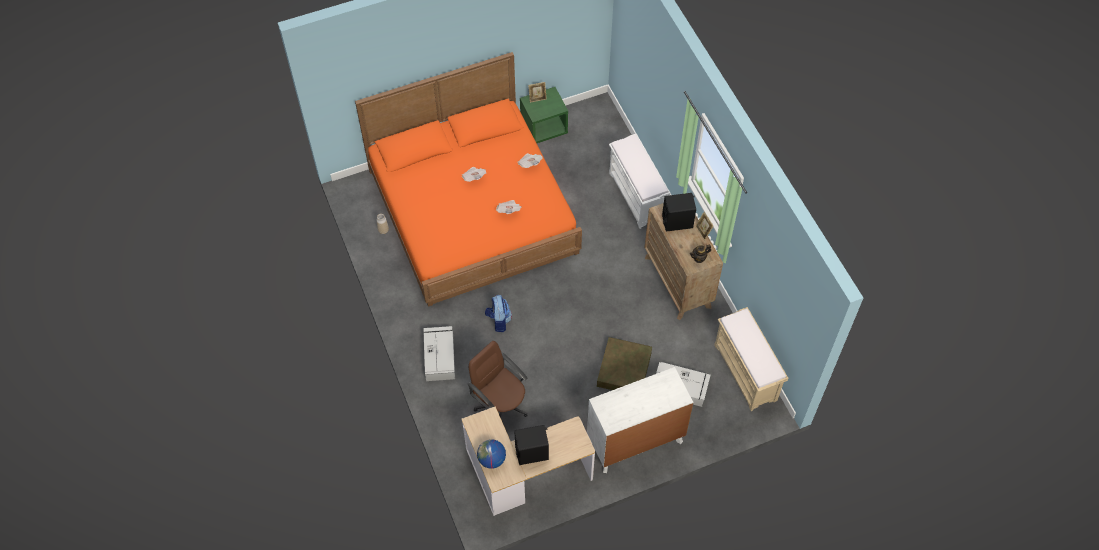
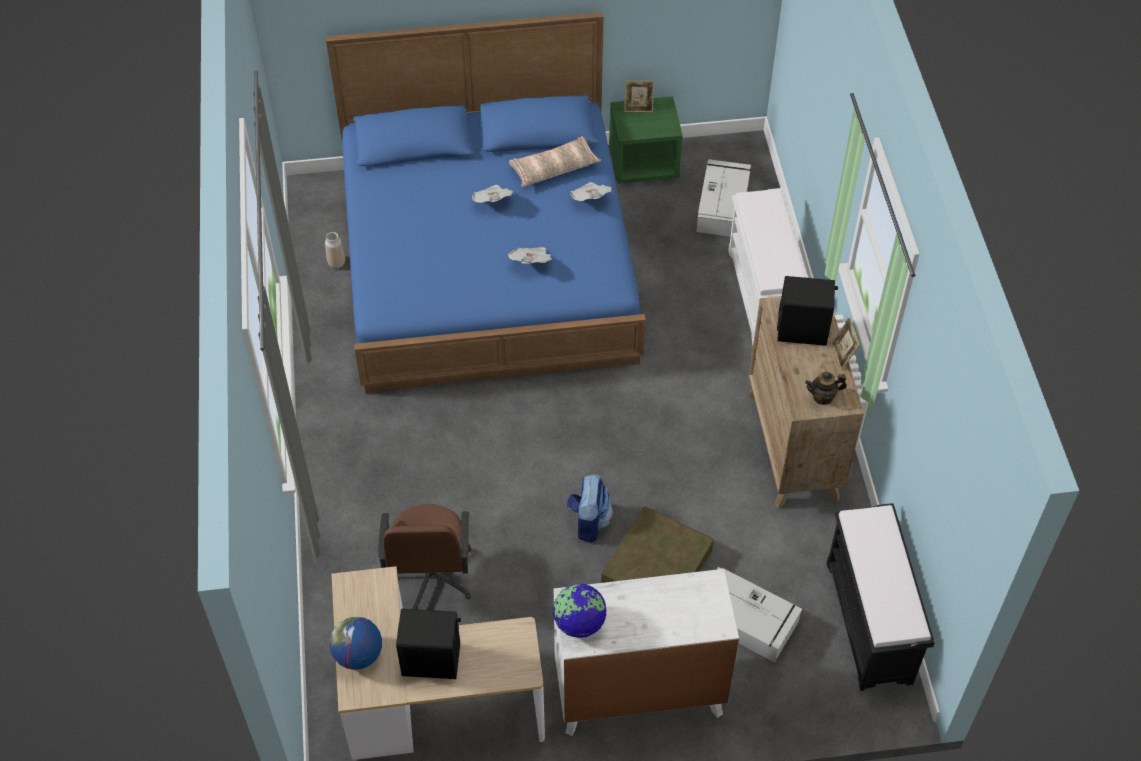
camera: 15 degrees right, 5 degrees down
(439, 356) = (356, 475): grey storage box -> grey storage box (723, 205)
(472, 210) = (487, 263): orange bed -> blue bed
(498, 320) = (471, 441): backpack -> backpack (589, 522)
(501, 404) = (429, 577): brown office chair -> brown office chair turned 150 degrees counterclockwise
(503, 149) = (554, 168): none -> pillow
(608, 414) = (579, 623): none -> globe
(746, 373) = (870, 623): beige bench -> black bench

